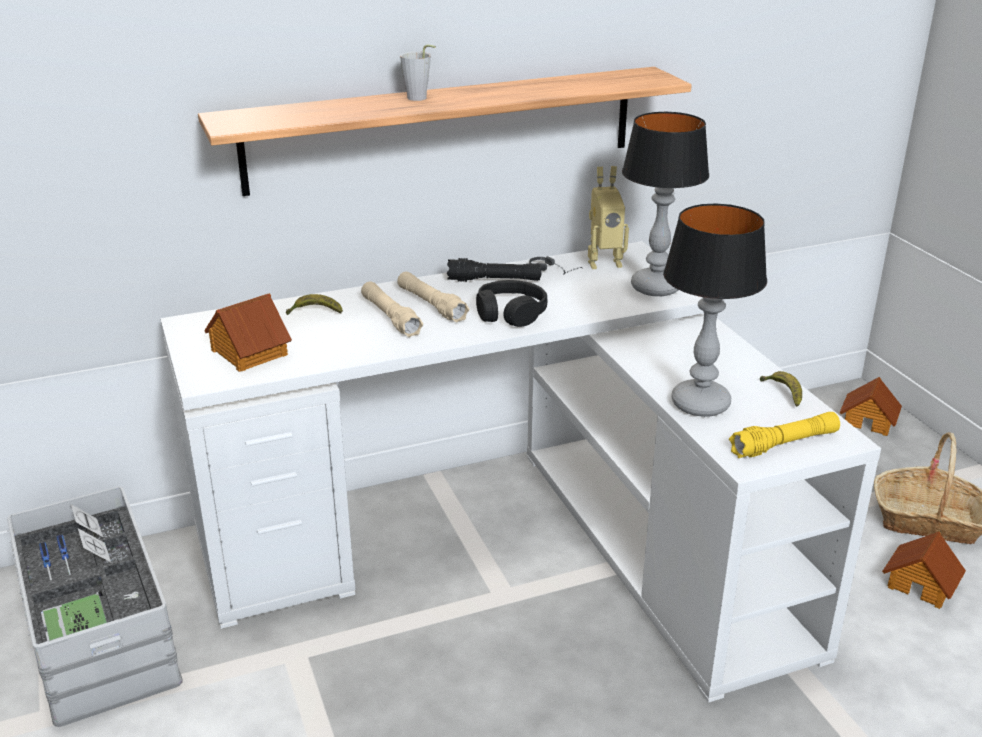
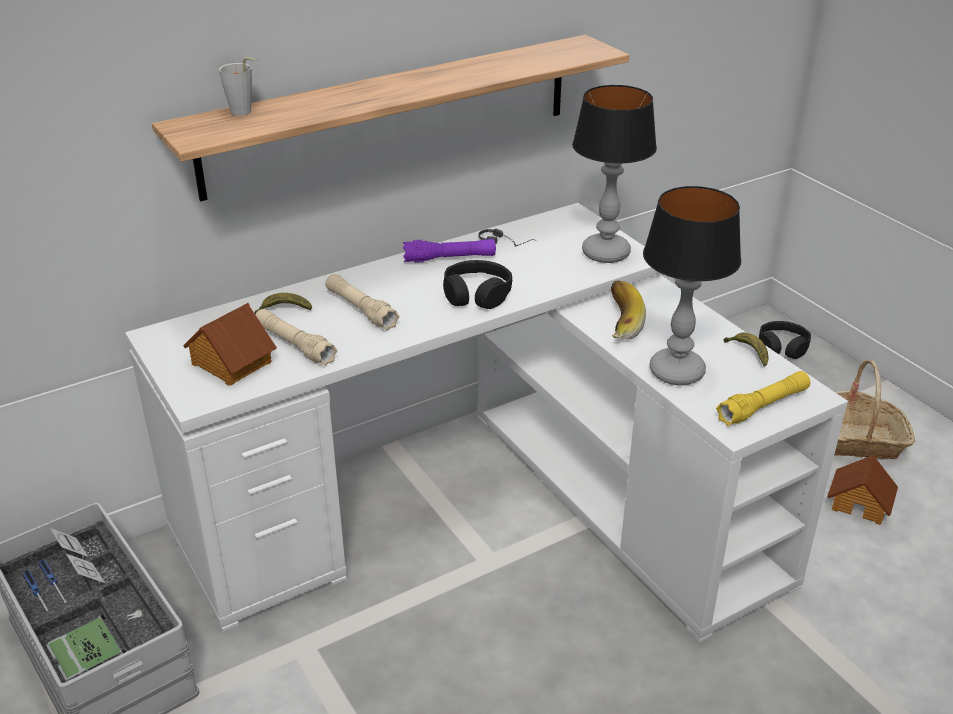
camera: 10 degrees left, 5 degrees up
(419, 99) = (373, 90): grey cup -> grey cup (244, 113)
(431, 305) = (397, 292): beige flashlight -> beige flashlight (294, 345)
(494, 280) = (449, 258): black flashlight -> purple flashlight
(603, 262) = (548, 229): toy robot -> none
(651, 353) = (617, 322): none -> banana
(869, 421) = (782, 346): toy house -> black headphones

